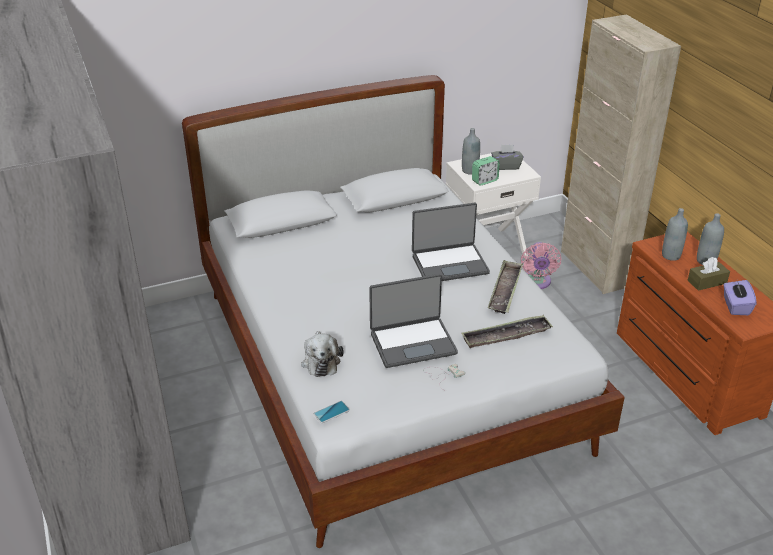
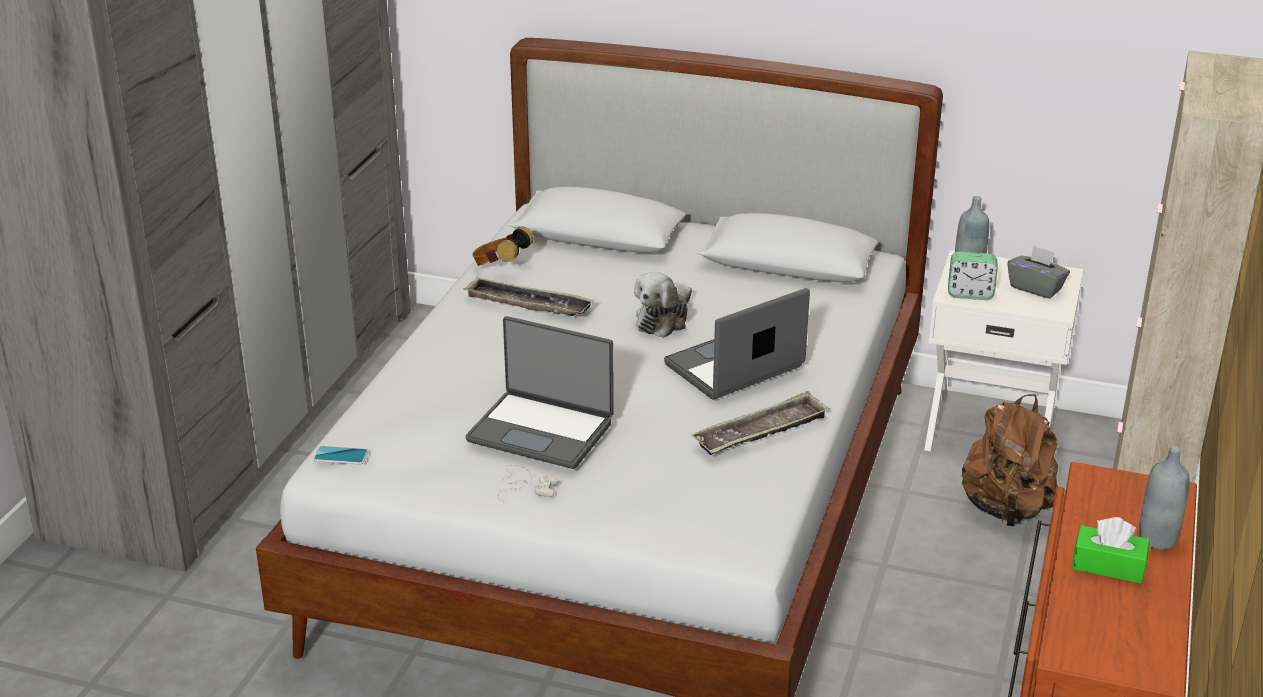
camera: 40 degrees right, 5 degrees down
(256, 263) = (500, 266): none -> headphones
(321, 361) = (412, 400): plush toy -> plush toy (664, 320)
(449, 263) = (735, 367): laptop -> laptop turned 120 degrees clockwise
(506, 335) = (677, 482): tray -> tray (528, 304)
(536, 282) = (1006, 509): pink fan -> brown backpack
(671, 255) = (1105, 505): grey bottle -> none
(707, 282) = (1108, 566): brown tissue box -> green tissue box
(735, 306) = (1102, 619): purple tissue box -> none

